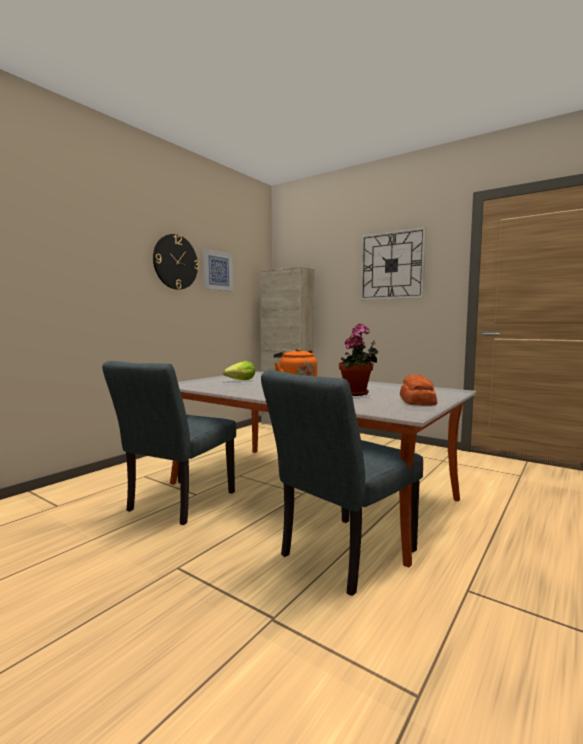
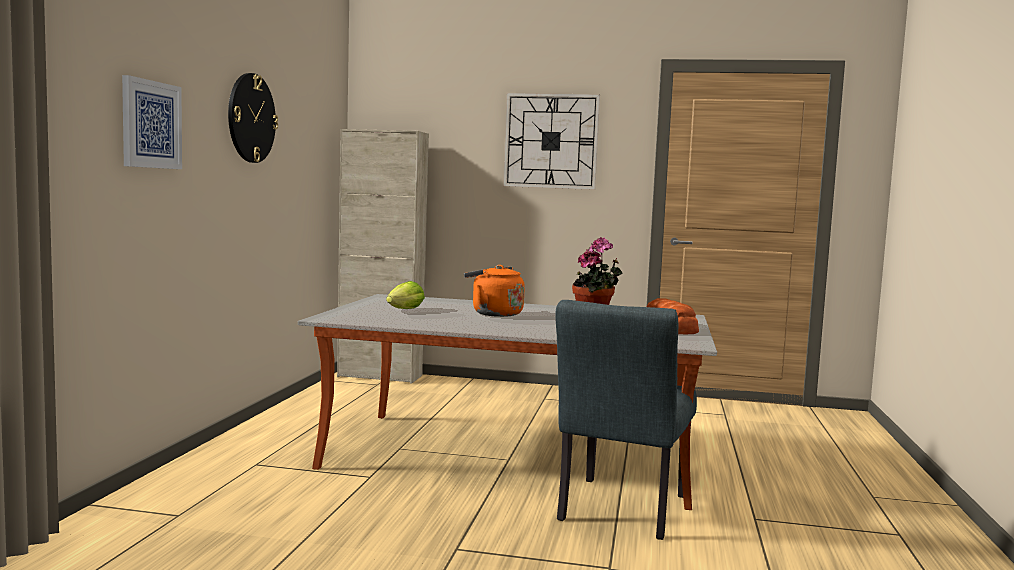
camera: 25 degrees left, 0 degrees up
(176, 504) = (360, 490): grey chair -> none
(217, 271) = (293, 130): picture -> picture (150, 124)

